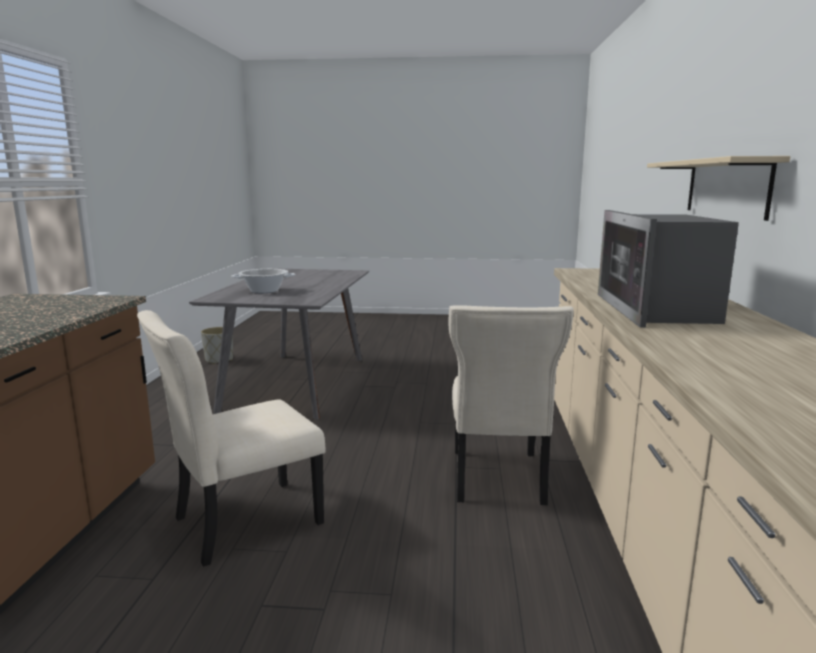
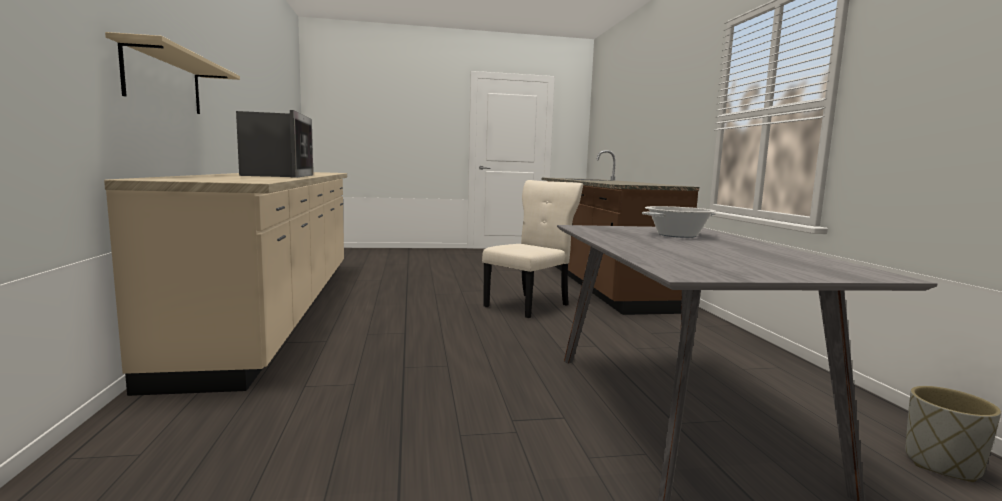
camera: 165 degrees right, 5 degrees down
(497, 479) = (372, 328): beige chair -> none

